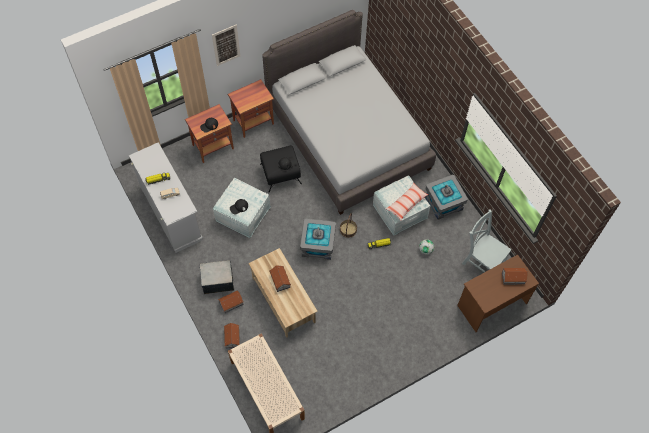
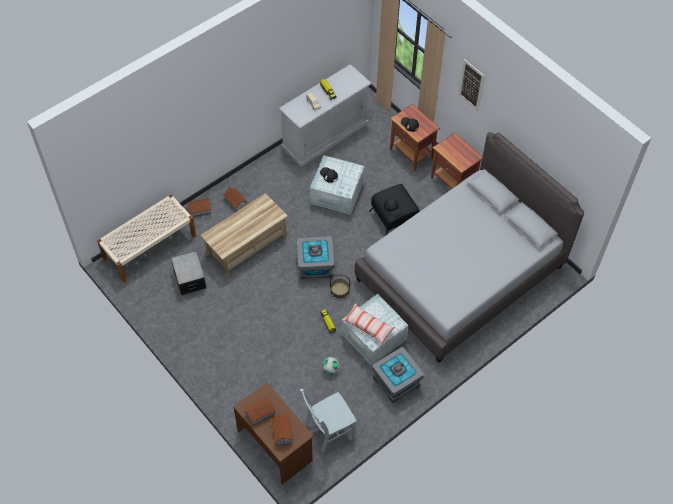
camera: 80 degrees right, 5 degrees down
(217, 281) = (258, 187): storage box -> storage box (190, 279)
(280, 280) = (251, 222): toy house -> toy house (260, 413)
(482, 261) = (328, 430): grey chair -> grey chair turned 150 degrees counterclockwise

